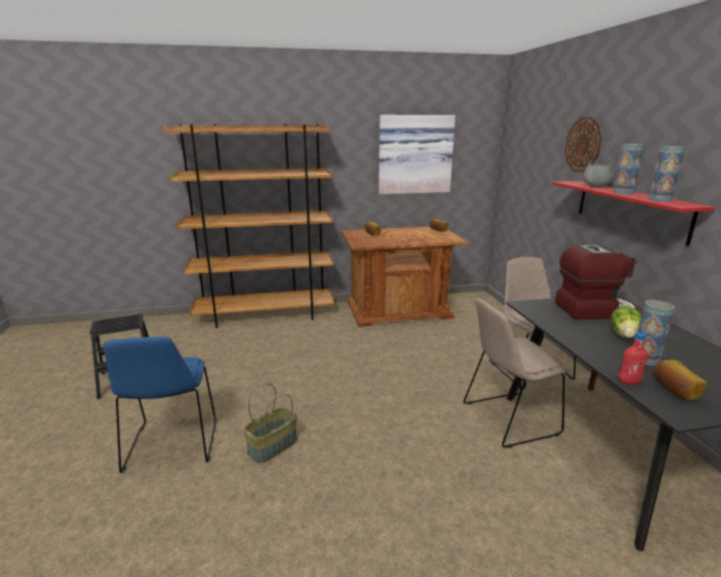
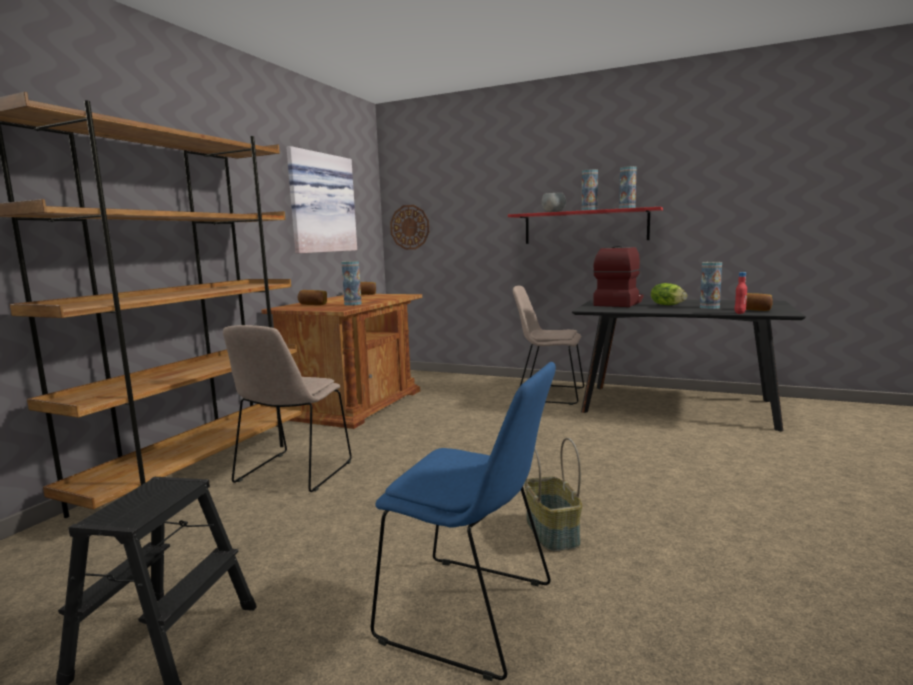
camera: 55 degrees left, 10 degrees down
(385, 240) = (352, 304): none -> vase
(507, 419) = (612, 420): beige chair -> beige chair (292, 473)
(583, 144) = (514, 182): wall clock -> wall clock (410, 227)

